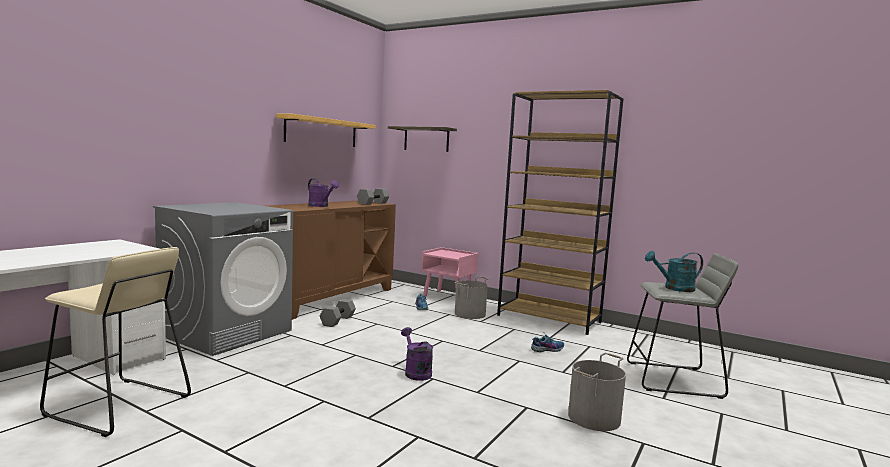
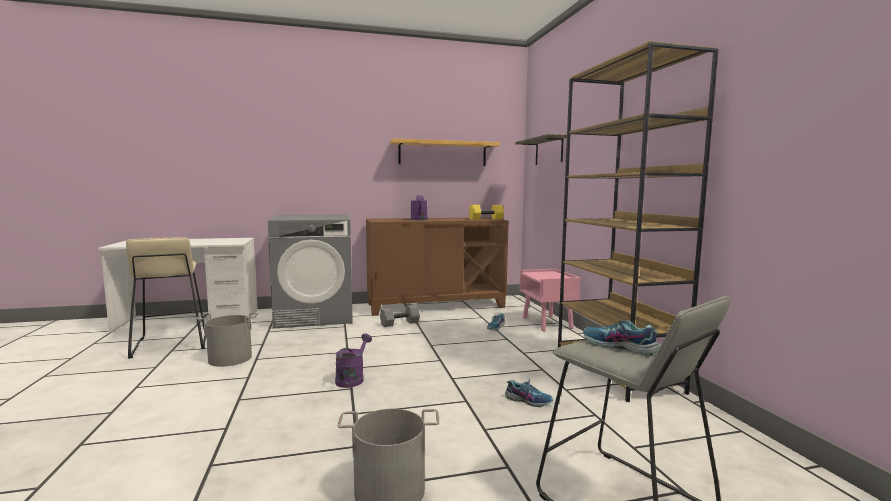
camera: 45 degrees right, 0 degrees up
(372, 203) = (486, 219): grey dumbbell -> yellow dumbbell
(469, 314) = (529, 343): grey bucket -> grey bucket (230, 358)
(674, 288) = (618, 346): turquoise watering can -> shoe

